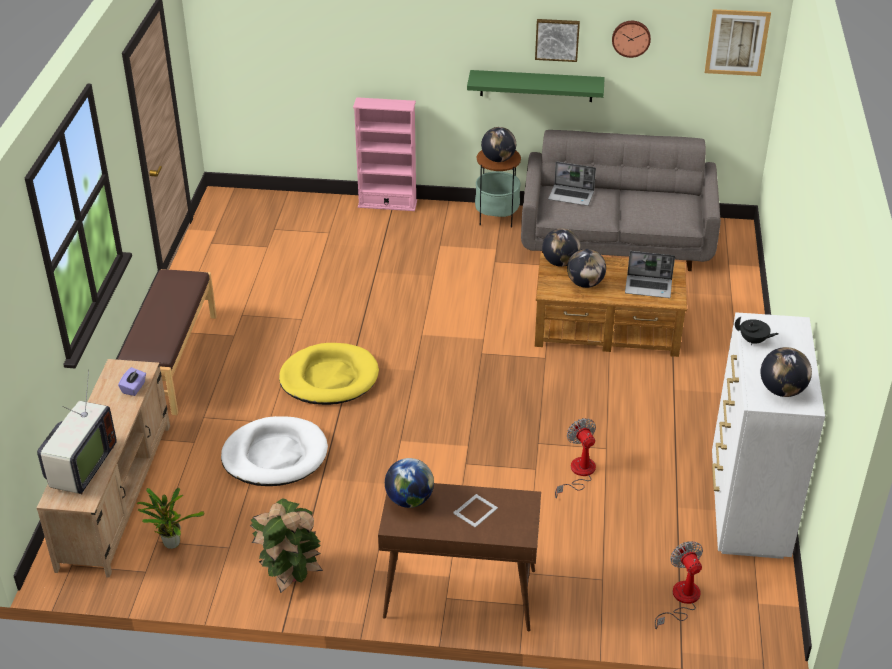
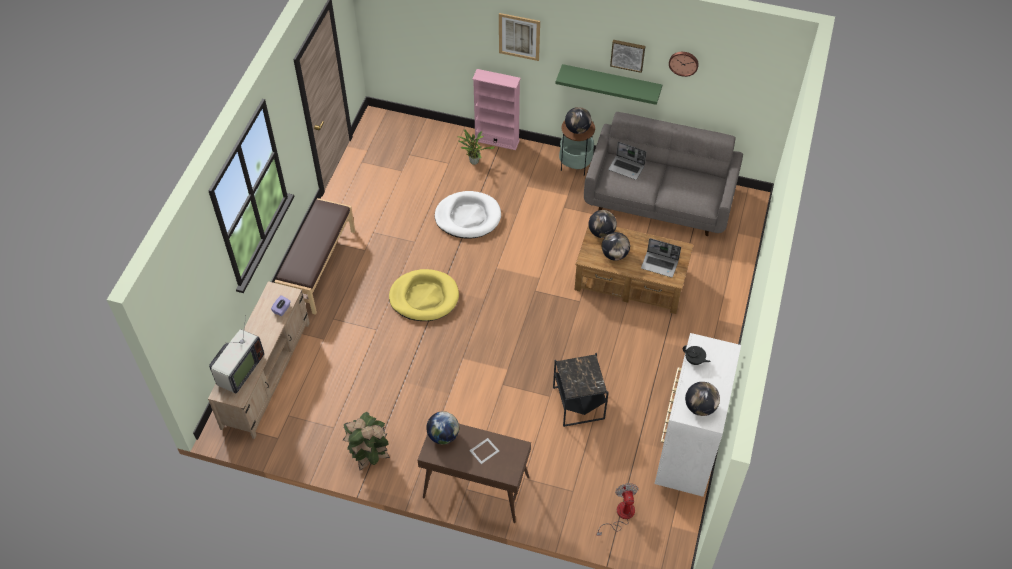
camera: 10 degrees right, 15 degrees up
(170, 542) = (297, 417): potted plant -> potted plant (473, 160)
(275, 455) = (375, 358): white dog bed -> white dog bed (468, 217)
(578, 473) = (578, 404): fan -> black side table
(737, 42) = (764, 78): picture -> picture (519, 36)

